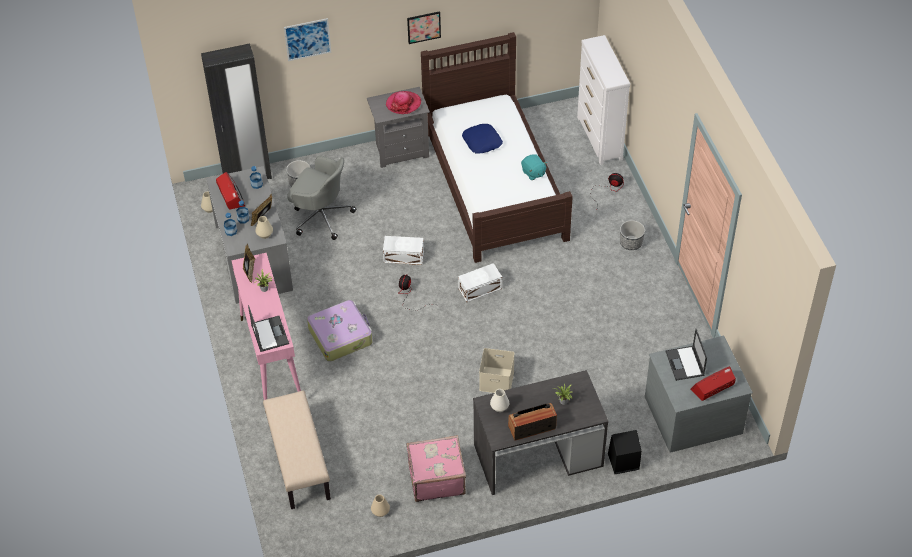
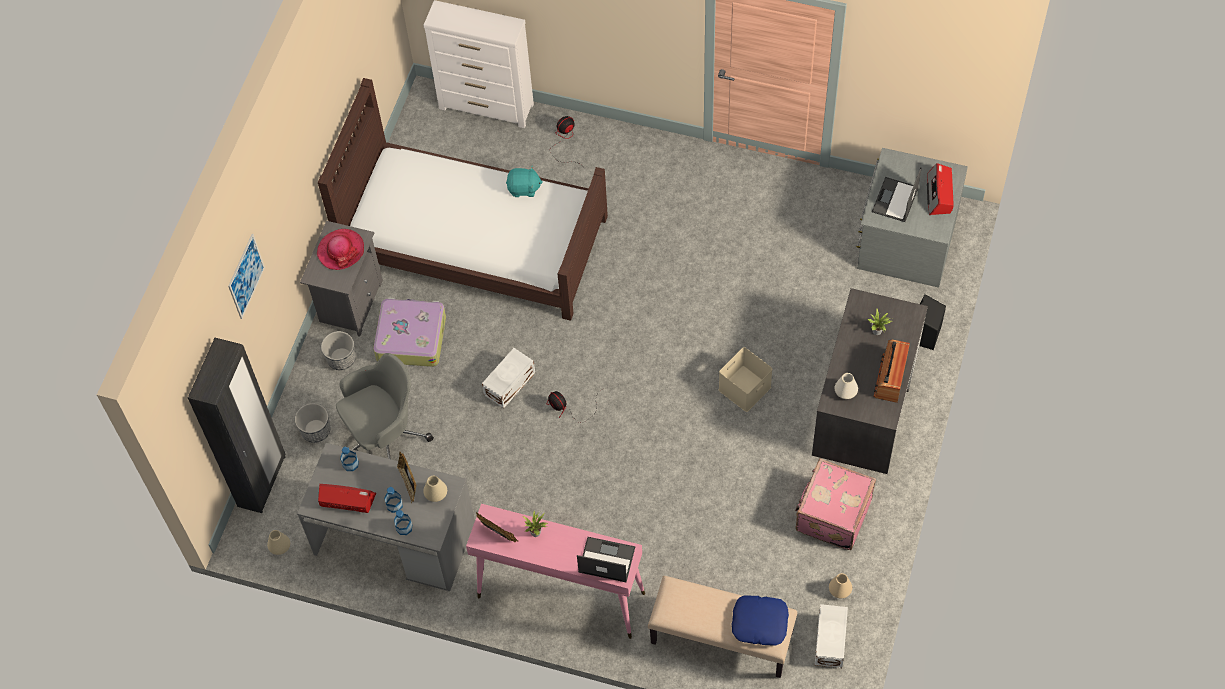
camera: 55 degrees left, 10 degrees up
(341, 335) = (576, 506): suitcase -> suitcase (411, 337)
(424, 27) = (309, 153): picture -> none
(481, 289) = (611, 335): white storage box -> white storage box (831, 640)
(482, 142) = (440, 210): blue pillow -> blue pillow (760, 622)
(630, 243) = (652, 164): planter -> planter (341, 359)
(685, 364) = (895, 200): laptop -> laptop turned 90 degrees clockwise

